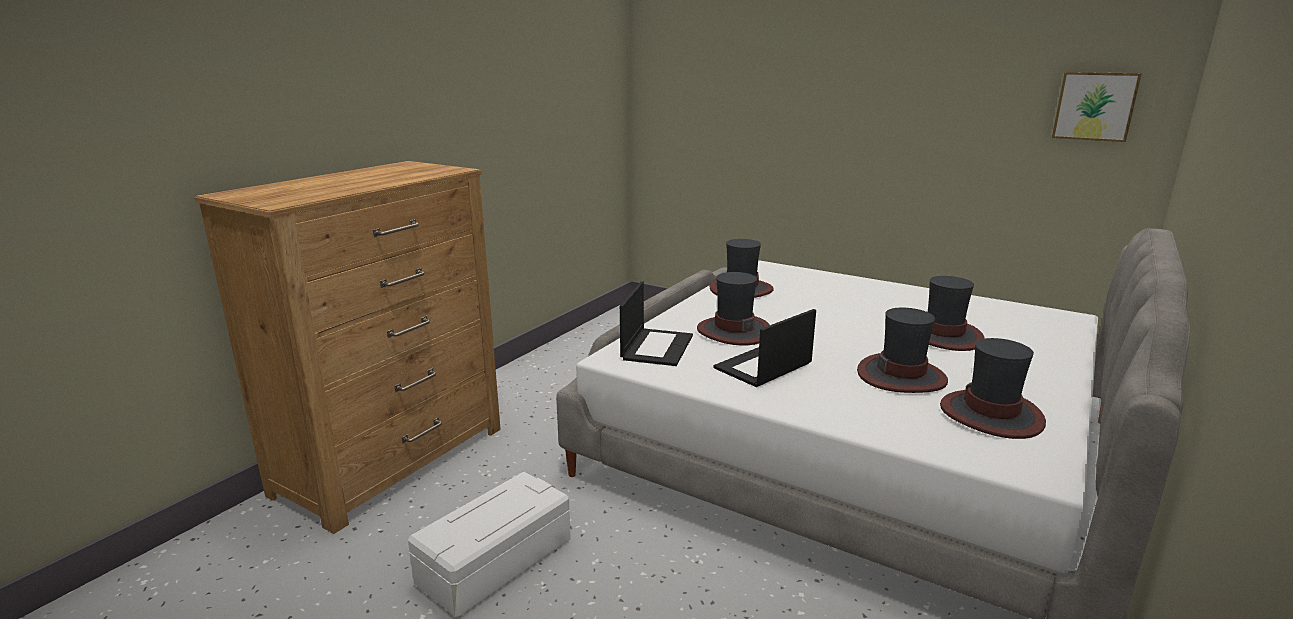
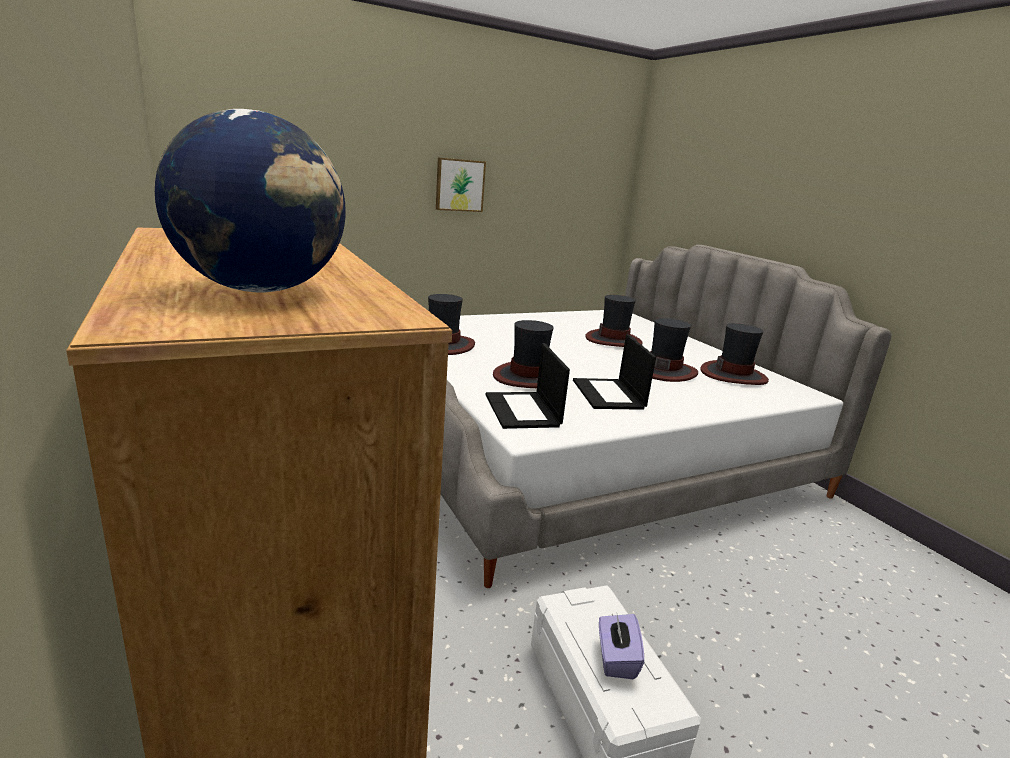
camera: 60 degrees left, 0 degrees up
(295, 190) = (262, 290): none -> globe
(481, 517) = (616, 659): none -> purple tissue box
(657, 347) = (523, 411): laptop -> laptop turned 150 degrees counterclockwise
(1095, 106) = (593, 168): picture -> picture (459, 185)

